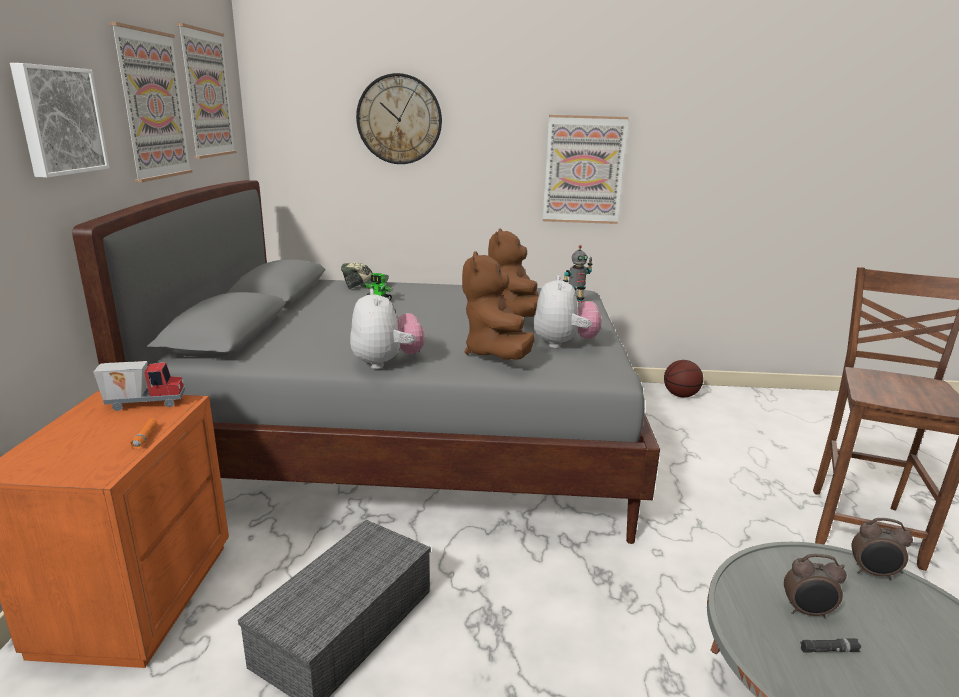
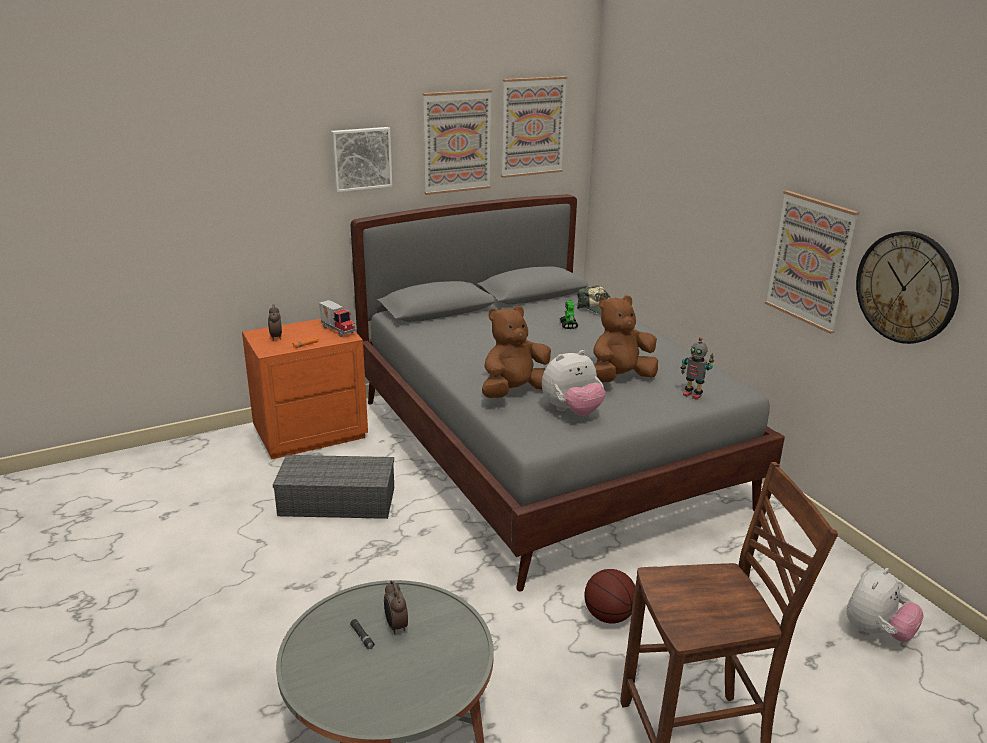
camera: 60 degrees right, 5 degrees up
(386, 363) = (454, 364): plush toy -> plush toy (876, 632)
(399, 119) = (677, 165): wall clock -> wall clock (906, 287)
(680, 395) = (842, 569): basketball -> basketball (609, 616)
(873, 573) = (467, 657): alarm clock -> alarm clock (276, 337)

